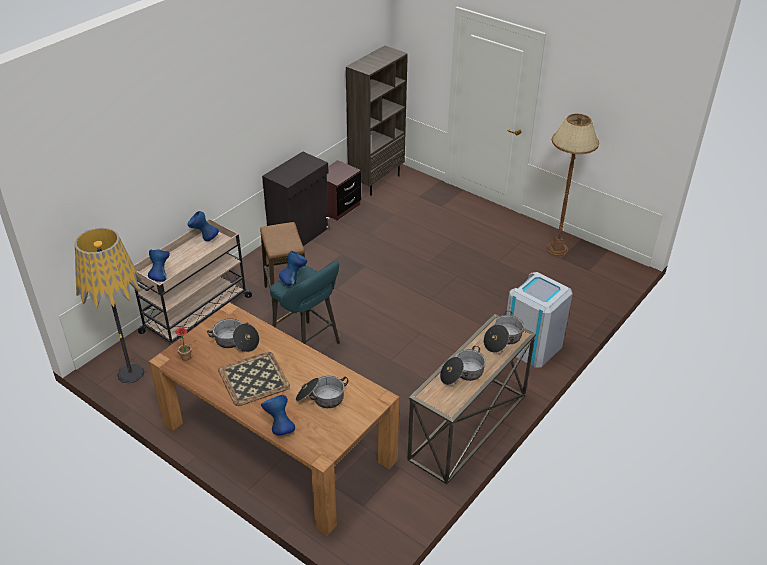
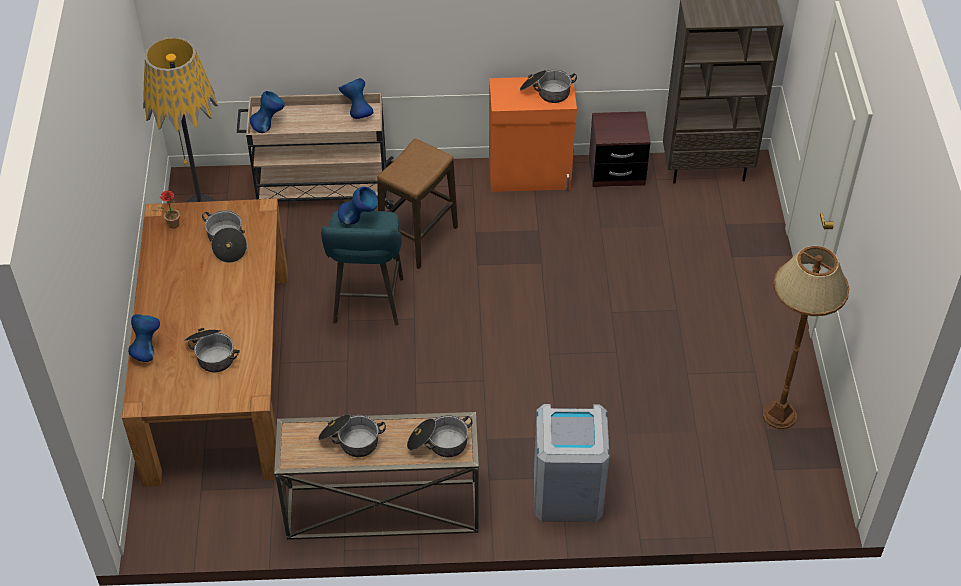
camera: 50 degrees right, 10 degrees up
(254, 379) = (191, 290): tray -> none
(300, 235) = (530, 176): black cabinet -> orange cabinet
(301, 164) = (546, 92): none -> cooking pot

